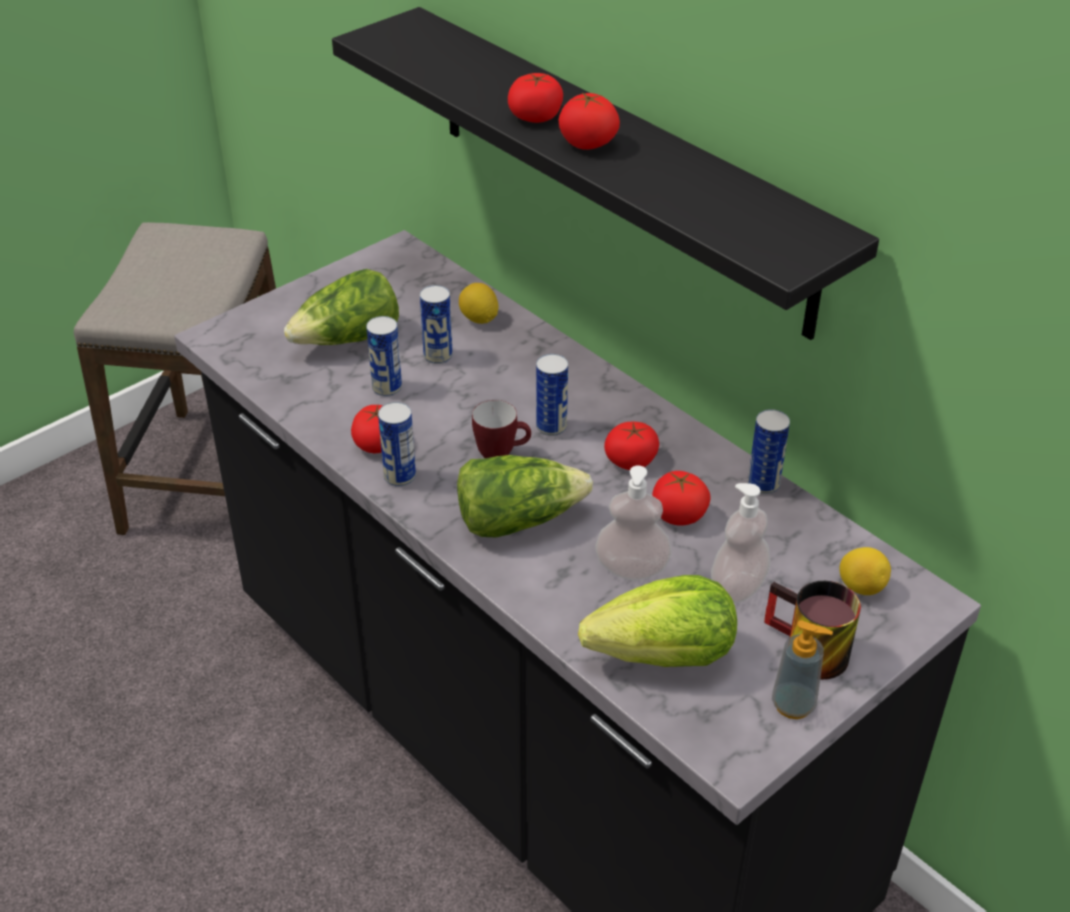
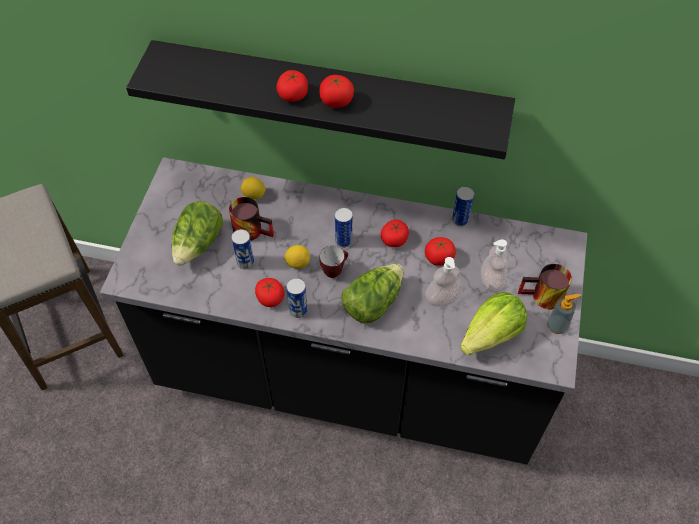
camera: 35 degrees left, 15 degrees up
(438, 356) = (253, 229): can -> mug
(861, 587) = (538, 251): lemon -> lemon (298, 263)

